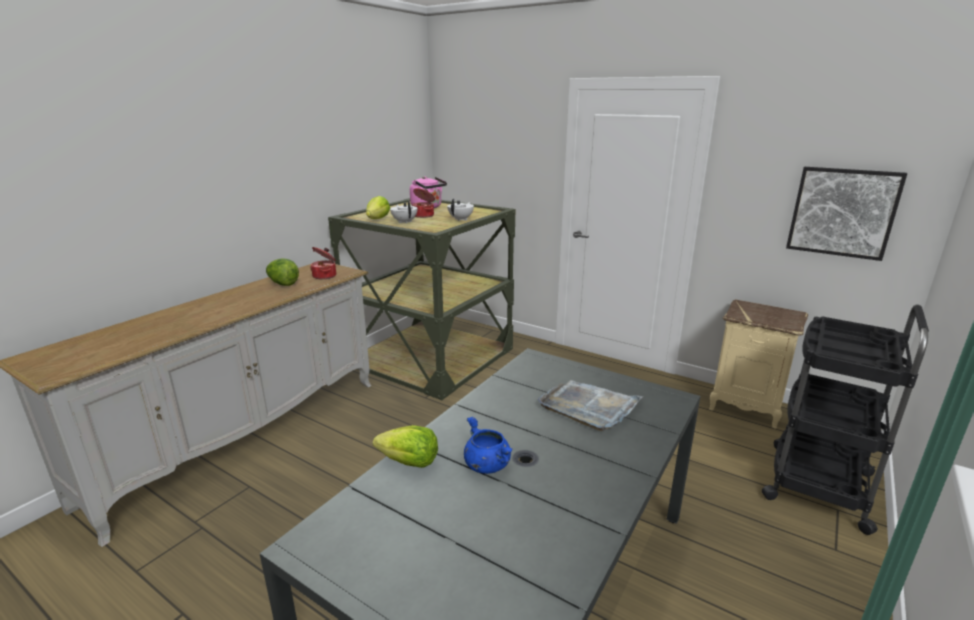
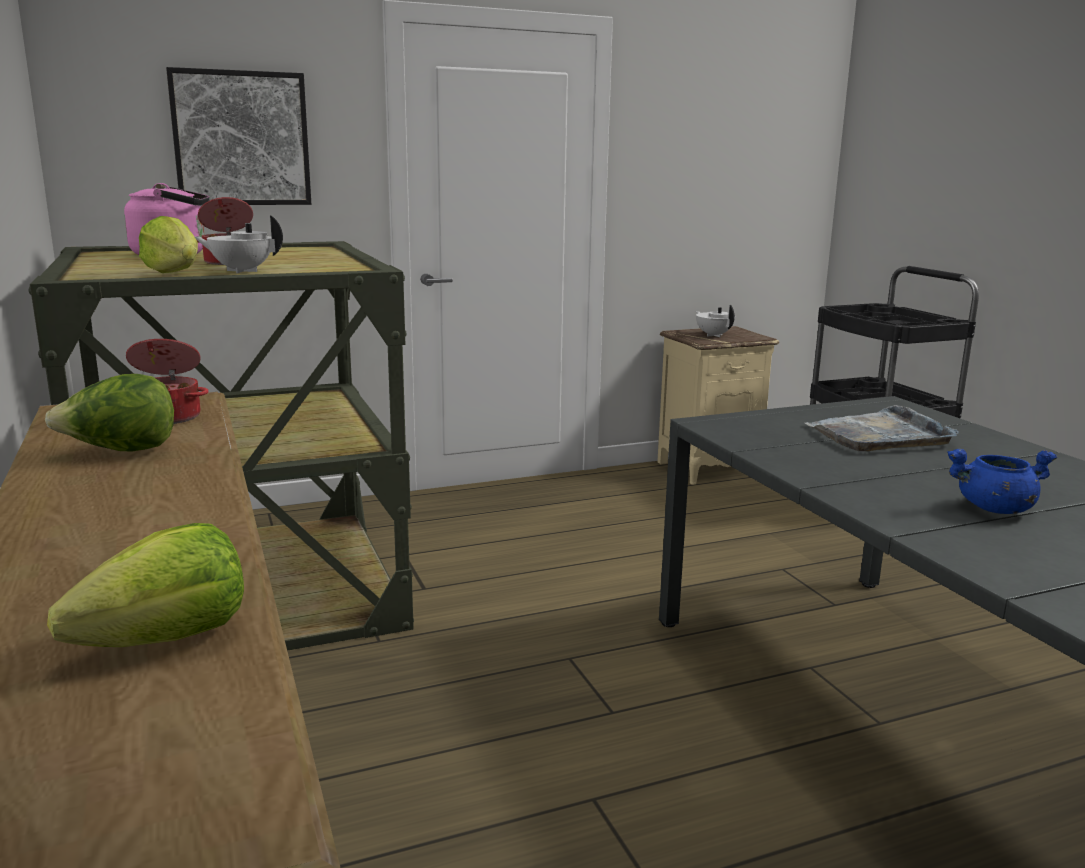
camera: 55 degrees left, 5 degrees down
(409, 462) = (960, 547): lettuce -> lettuce (168, 639)
(461, 219) = (323, 258): white teapot -> white teapot (713, 335)
(842, 212) = (753, 194): picture -> picture (241, 139)

